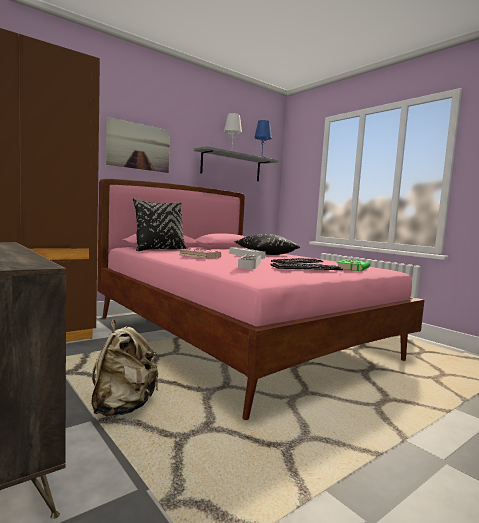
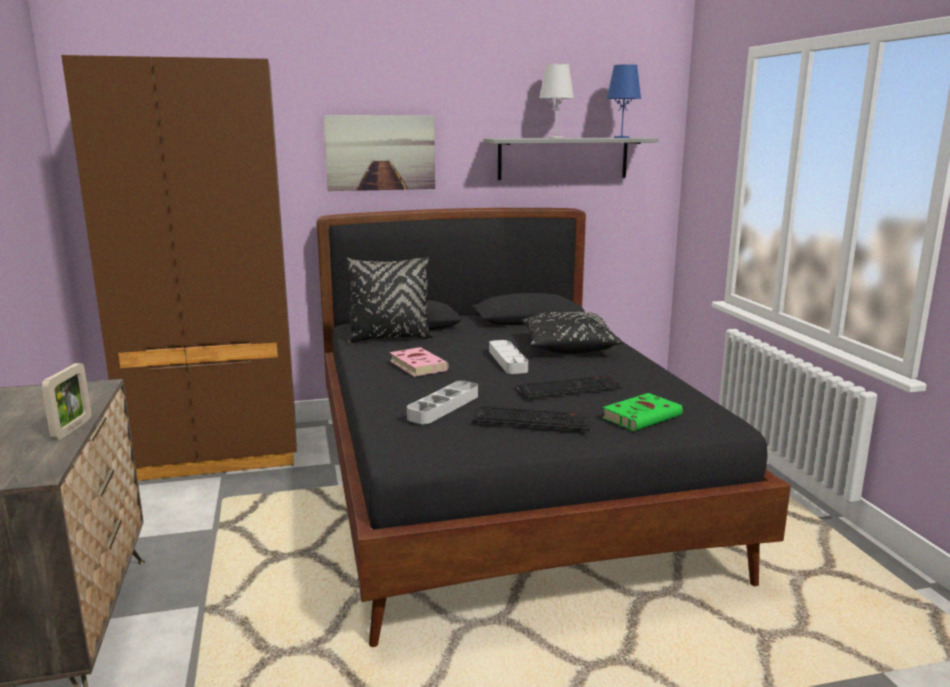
camera: 25 degrees right, 10 degrees up
(19, 253) = (72, 429): none -> picture frame
(122, 407) = (245, 593): beige backpack -> none
(238, 337) = (503, 489): pink bed -> black bed

